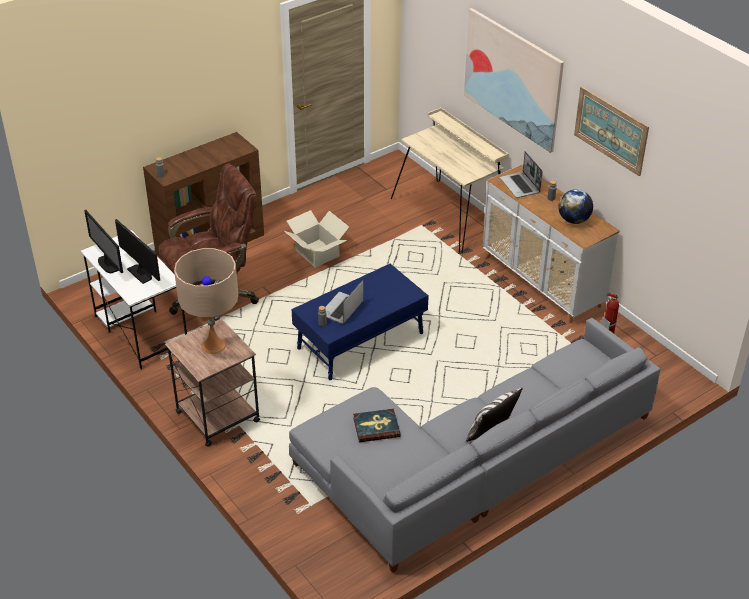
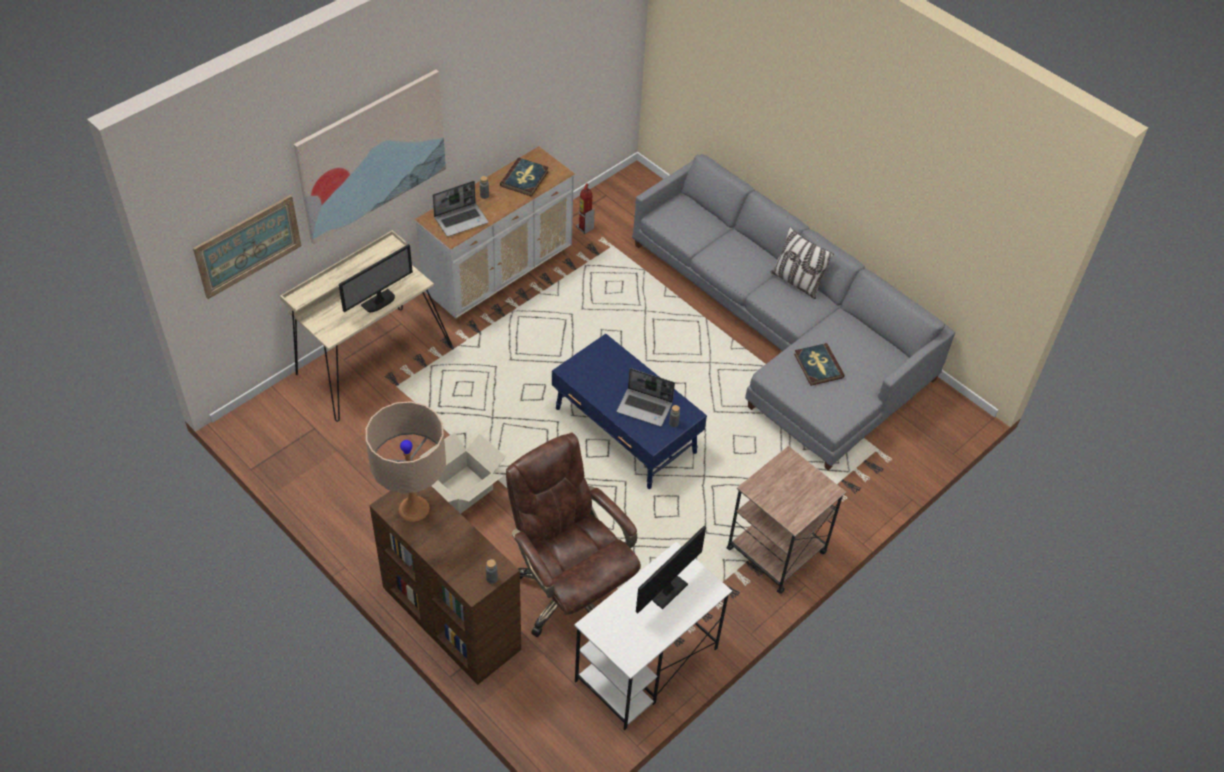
camera: 100 degrees left, 10 degrees up
(108, 265) = (656, 635): monitor -> monitor (379, 302)
(213, 345) = (785, 486): beige table lamp -> beige table lamp (414, 508)
(573, 220) = (525, 179): globe -> book
(611, 130) = (503, 74): picture -> picture (248, 246)

